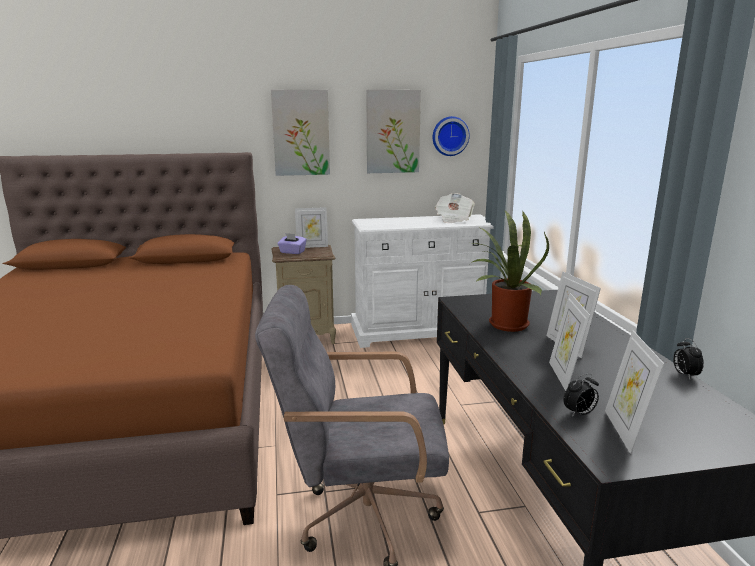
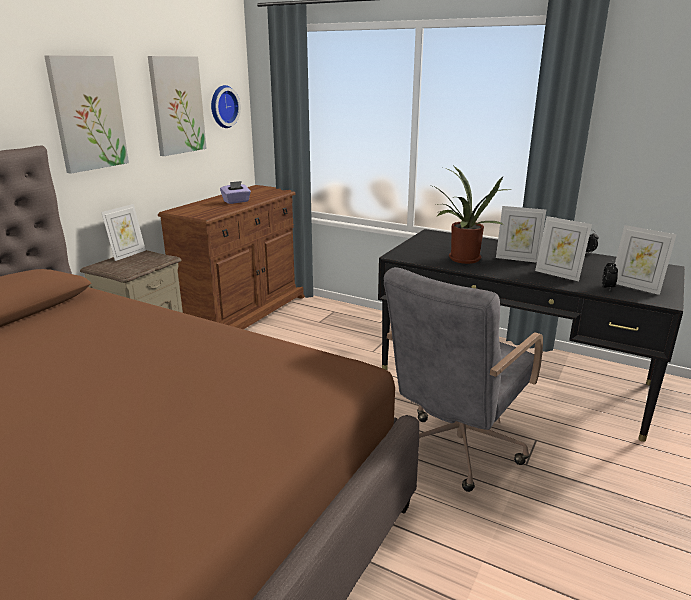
camera: 50 degrees left, 5 degrees up
(292, 252) = (124, 266): purple tissue box -> purple tissue box (236, 201)
(423, 330) = (243, 312): white dresser -> brown dresser
(453, 219) = (251, 193): newspaper -> none

